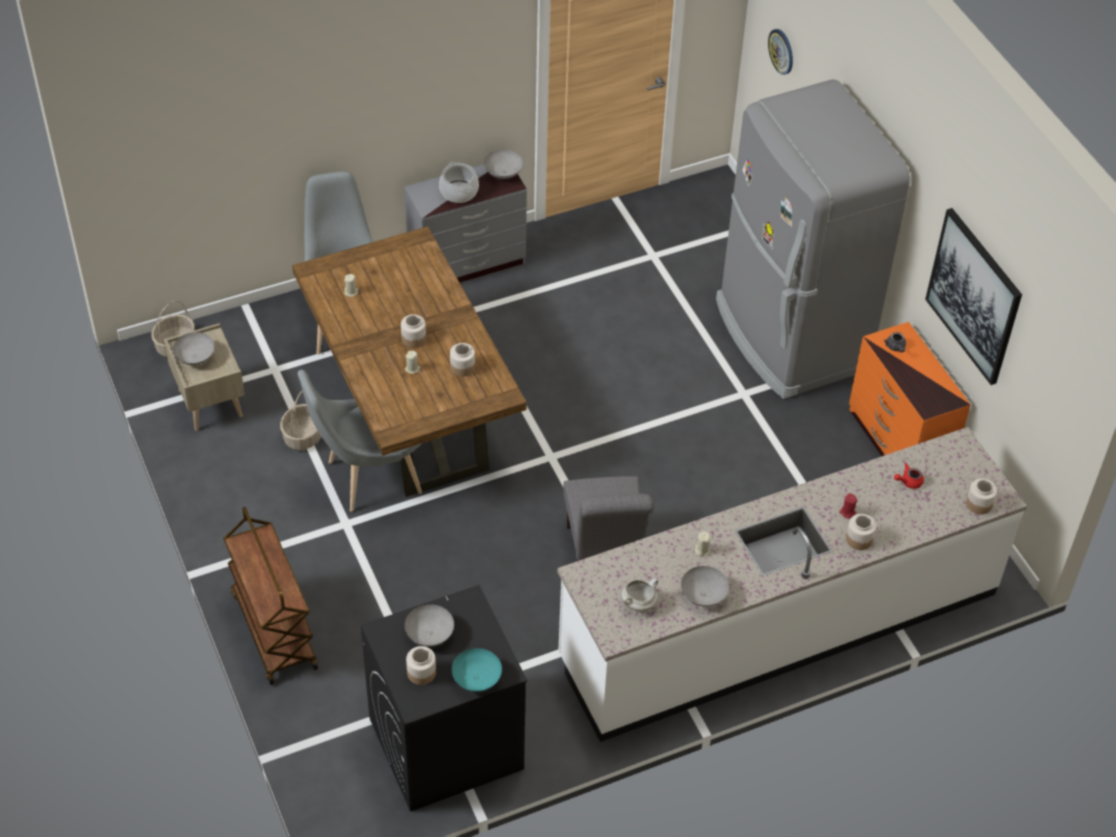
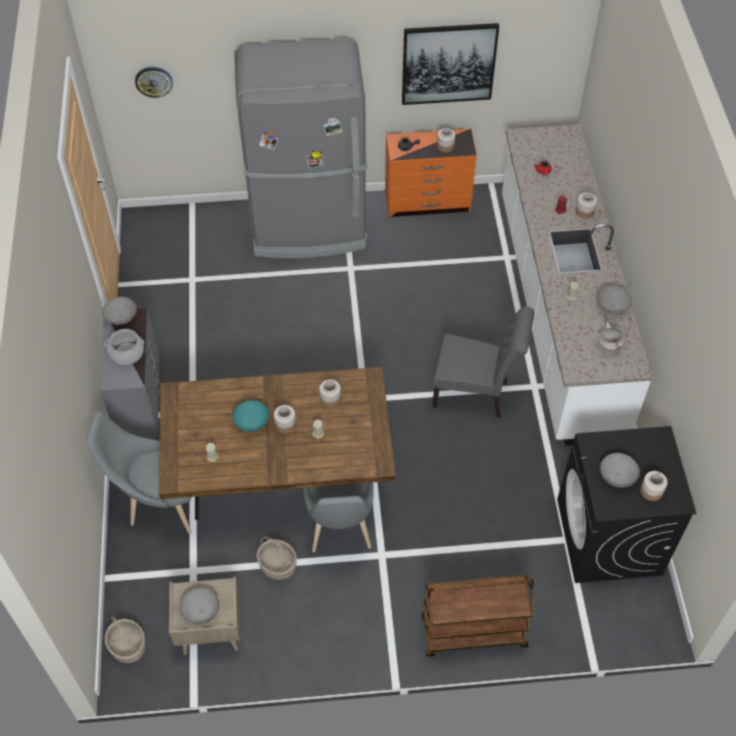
camera: 70 degrees left, 5 degrees up
(476, 680) = (665, 457): turquoise bowl -> turquoise bowl (252, 423)
(978, 504) = (571, 145): jar -> jar (445, 146)

